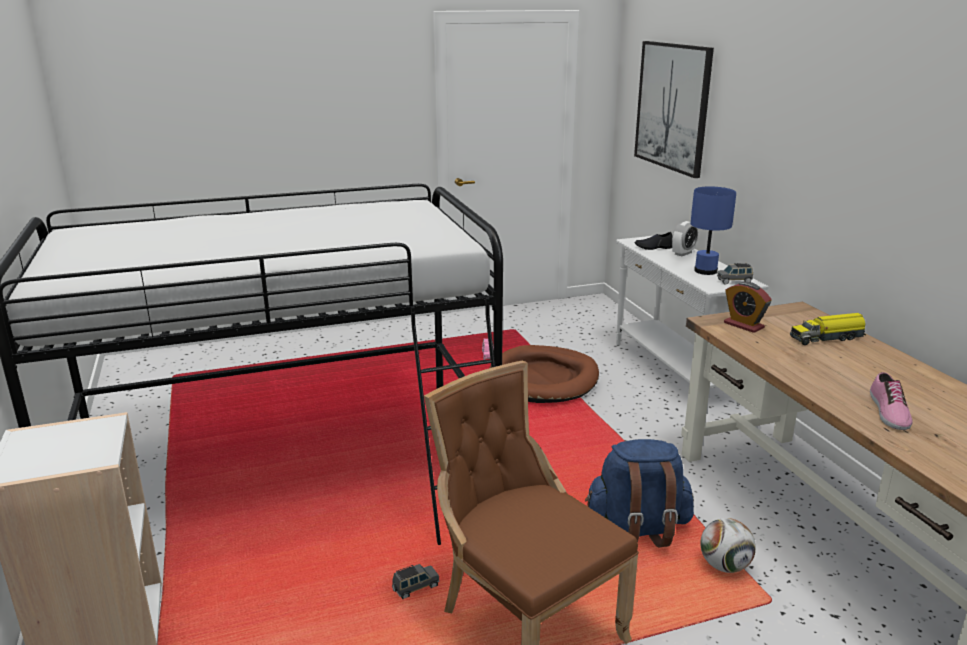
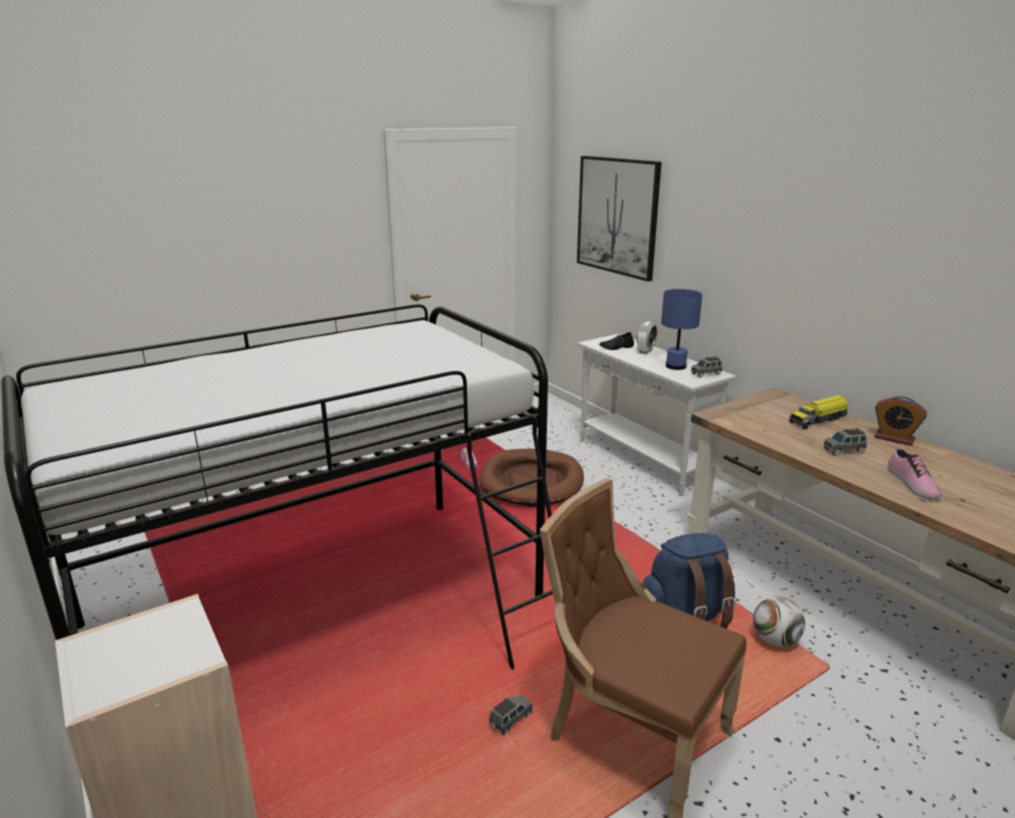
camera: 15 degrees left, 0 degrees up
(743, 325) = (744, 415): alarm clock -> alarm clock (894, 438)
(833, 371) = (844, 450): none -> grey toy car

